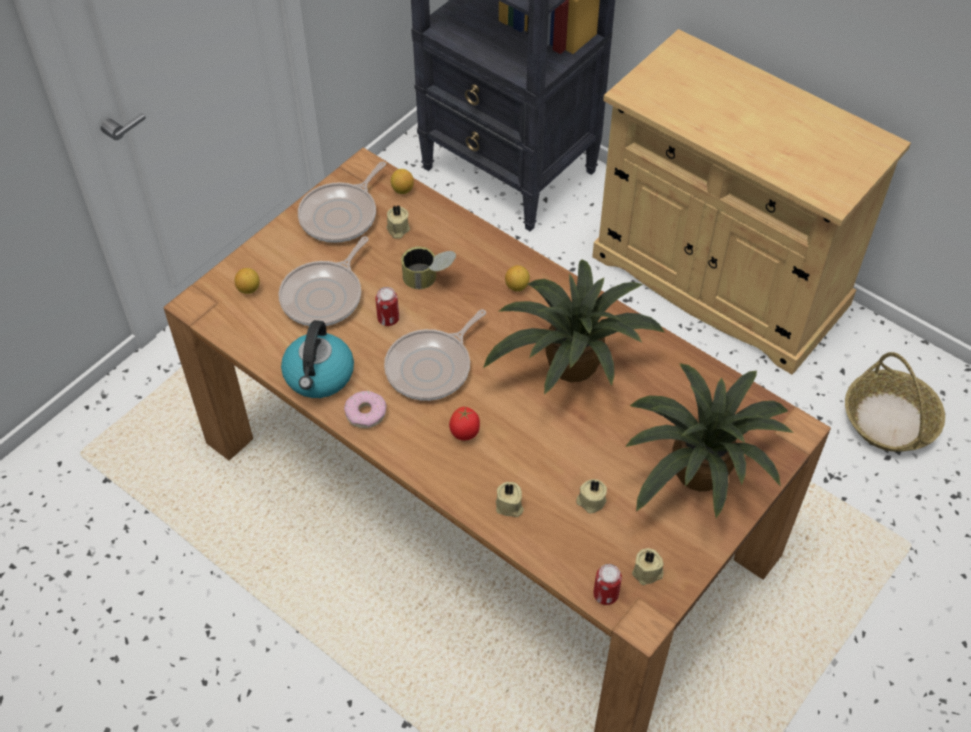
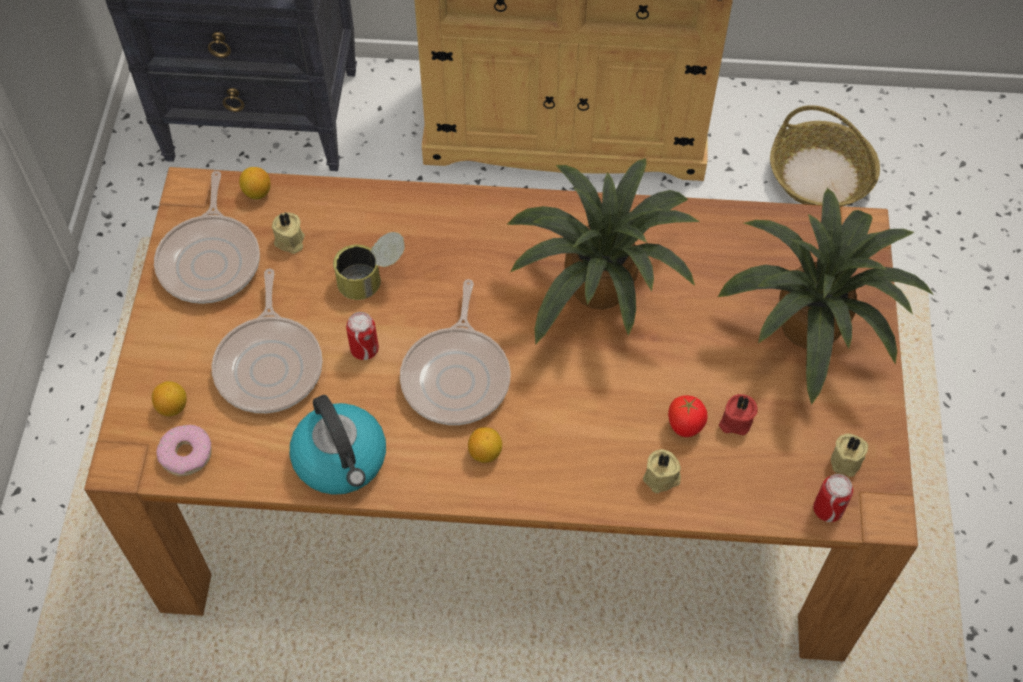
camera: 35 degrees left, 5 degrees up
(366, 413) = (429, 471): donut -> donut (186, 454)
(465, 434) = (553, 428): tomato -> tomato (685, 427)
(517, 286) = (473, 234): lemon -> lemon (485, 453)
(590, 501) = (735, 421): beige candle -> red candle

